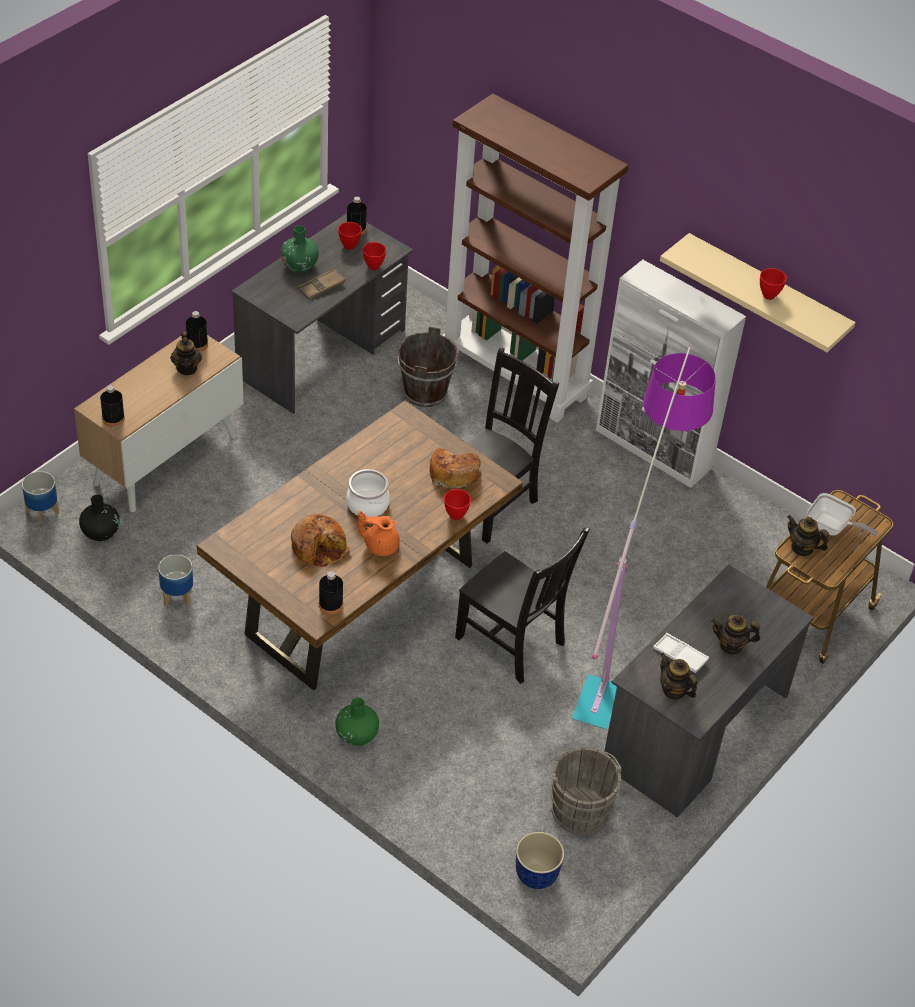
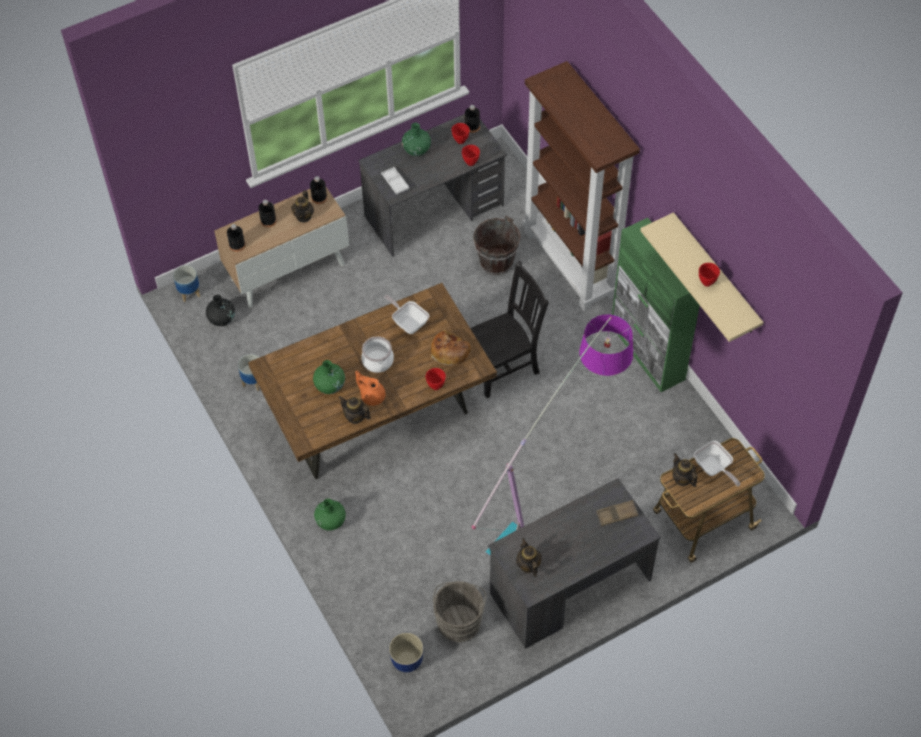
camera: 25 degrees right, 10 degrees up
(319, 546) = (330, 385): bread -> green vase
(321, 287) = (424, 172): brown tray -> brown tray (617, 514)
(330, 604) = (318, 432): black bottle -> black bottle (268, 221)
(385, 452) = (408, 322): none -> frying pan
(513, 642) = (470, 481): black chair -> none
(654, 449) = (647, 353): white cabinet -> green cabinet
(680, 655) = (546, 540): white tray -> white tray (395, 182)
(731, 645) = (587, 542): teapot -> teapot (355, 417)

